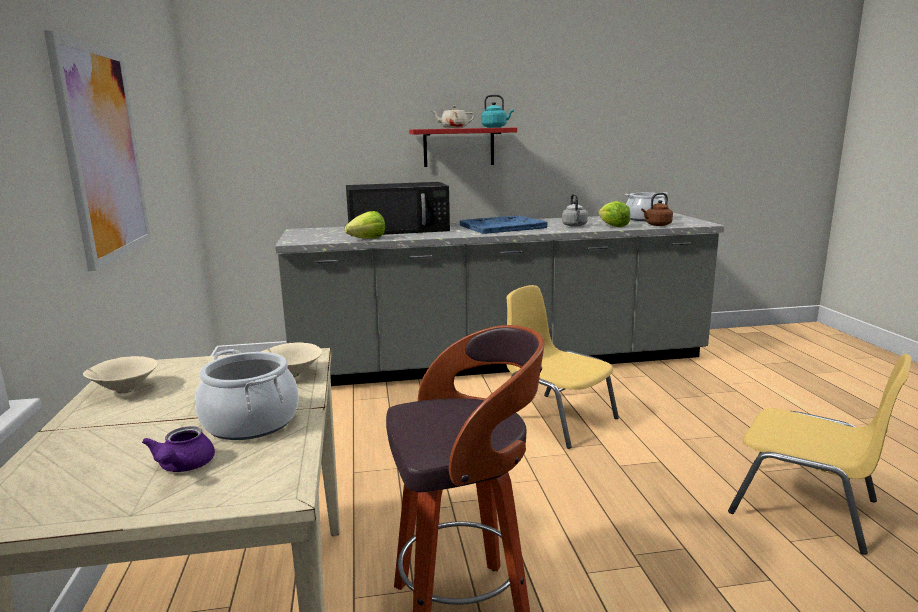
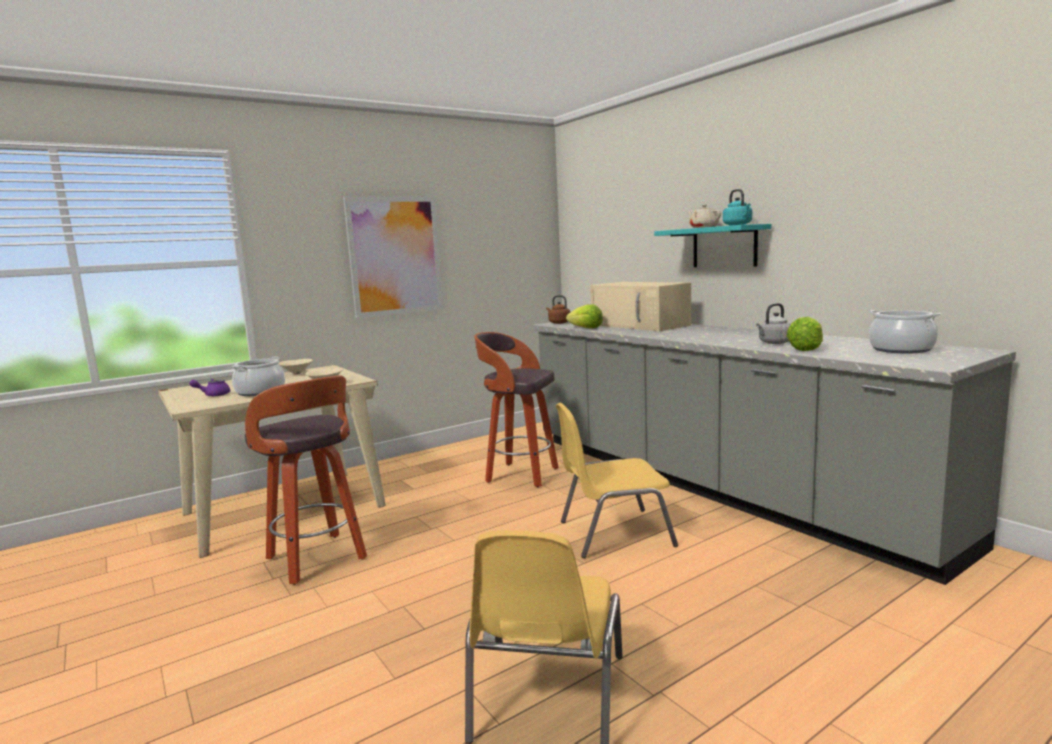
camera: 65 degrees right, 5 degrees down
(364, 426) = (520, 475): none -> stool
(399, 229) = (641, 325): black microwave -> beige microwave
(459, 147) = (724, 247): red shelf -> turquoise shelf
(503, 226) = (714, 334): blue tray -> none
(556, 418) = (613, 533): yellow chair -> yellow chair turned 120 degrees counterclockwise
(657, 225) = (860, 356): brown kettle -> brown kettle (558, 323)

